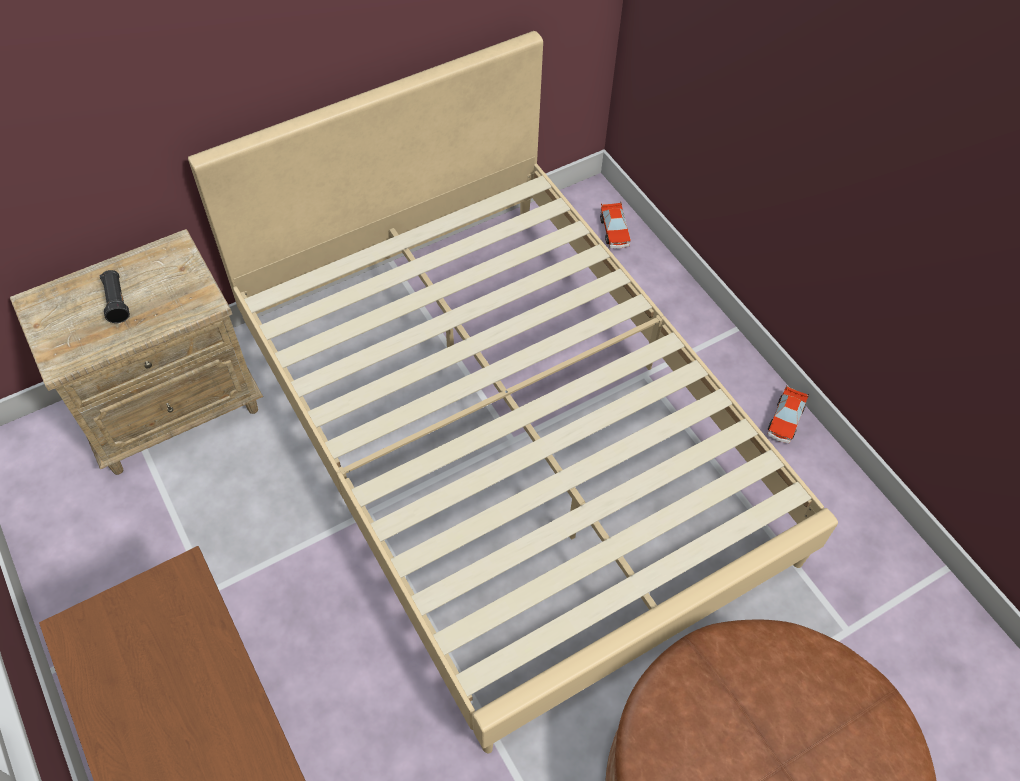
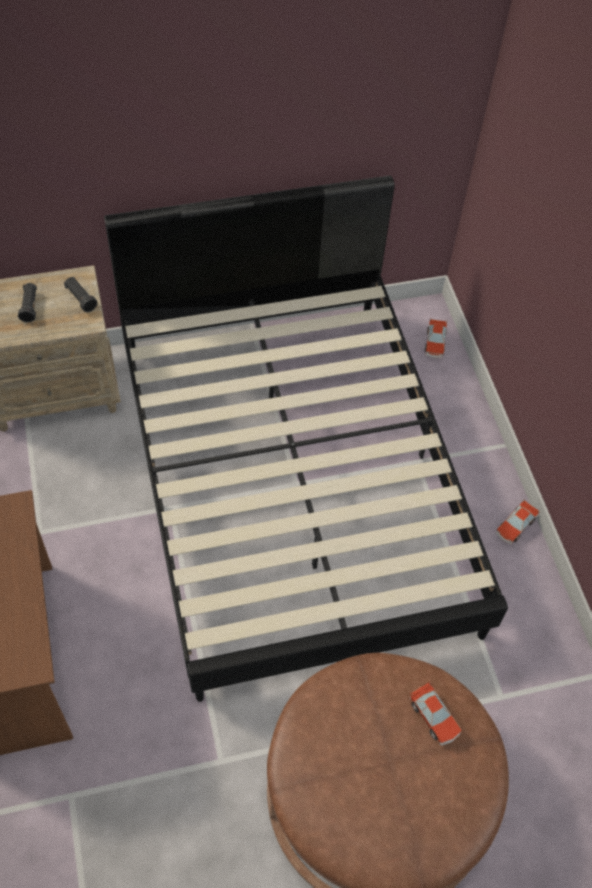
camera: 15 degrees right, 0 degrees up
(183, 275) = (81, 299): none -> black flashlight
(509, 438) = (294, 481): beige bed -> black bed
(811, 689) = (434, 717): none -> toy car

